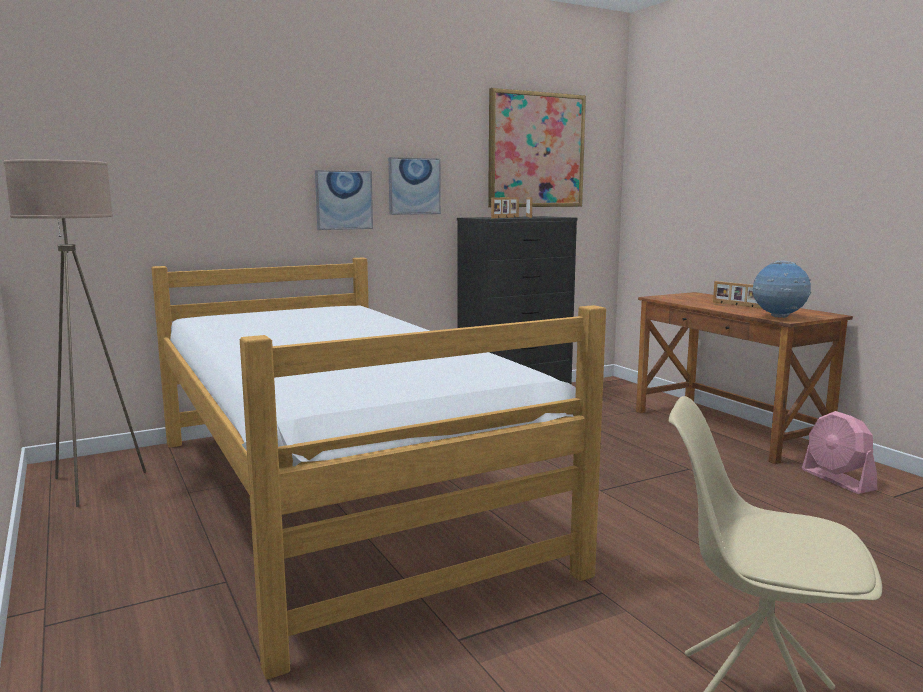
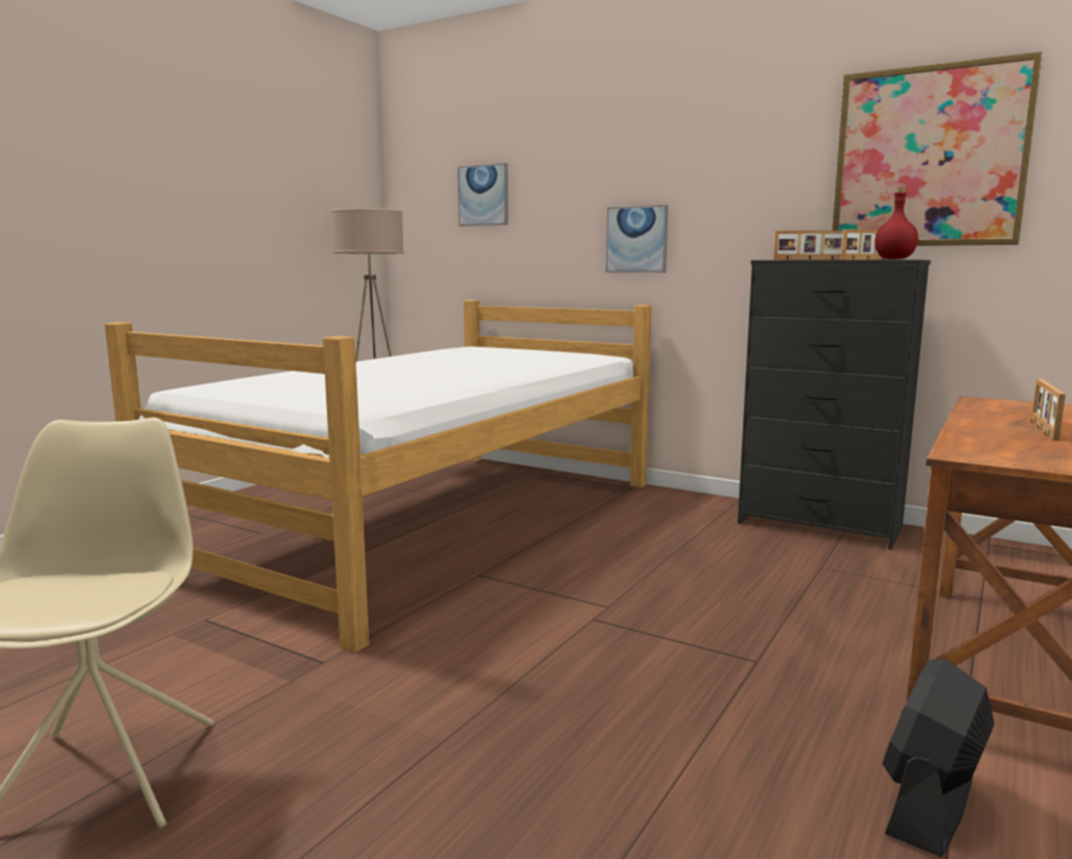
camera: 60 degrees right, 0 degrees up
(414, 186) = (722, 221): picture -> picture (483, 195)
(550, 216) = (895, 259): none -> red bottle
(778, 317) = (972, 450): globe -> none
(838, 480) = (930, 806): pink fan -> black fan

